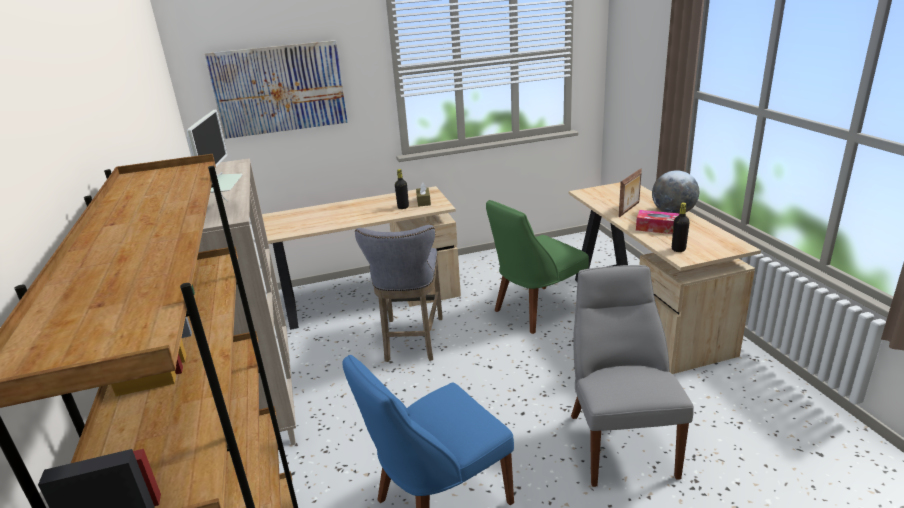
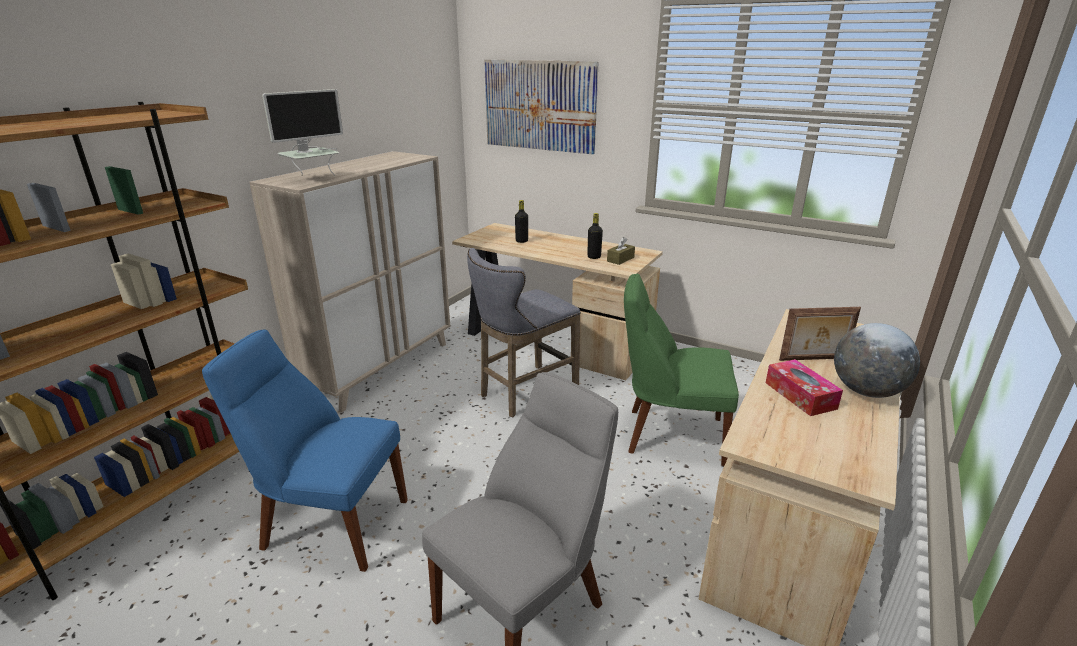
camera: 45 degrees right, 0 degrees up
(678, 249) = (767, 431): black bottle -> black bottle (521, 241)

